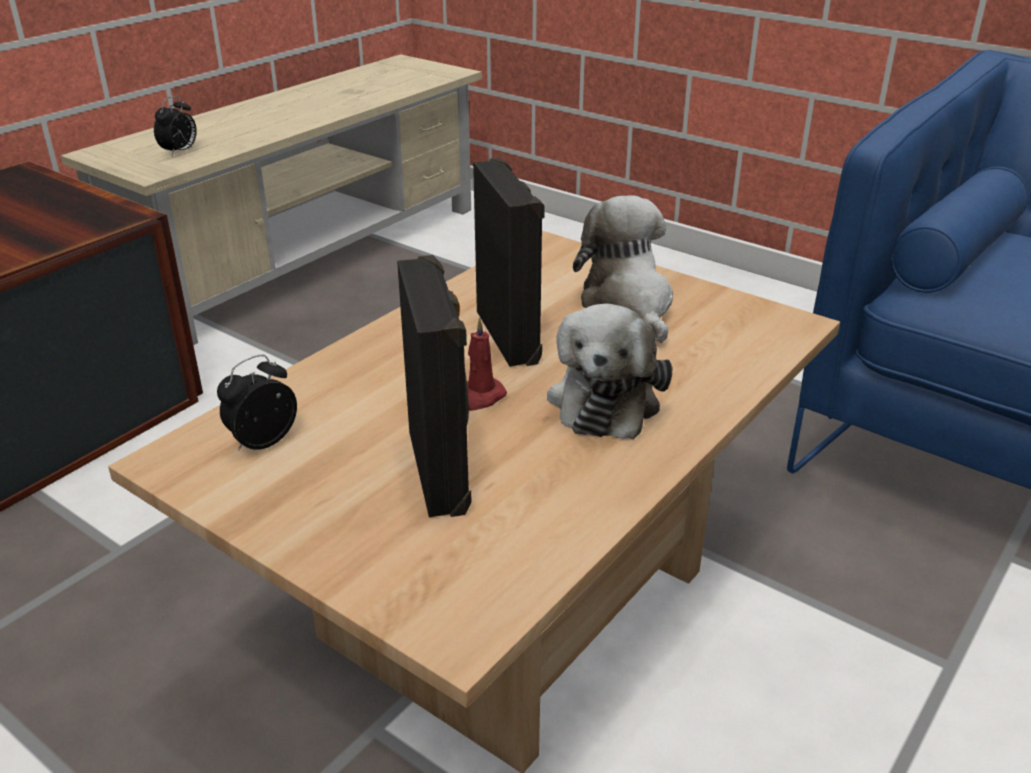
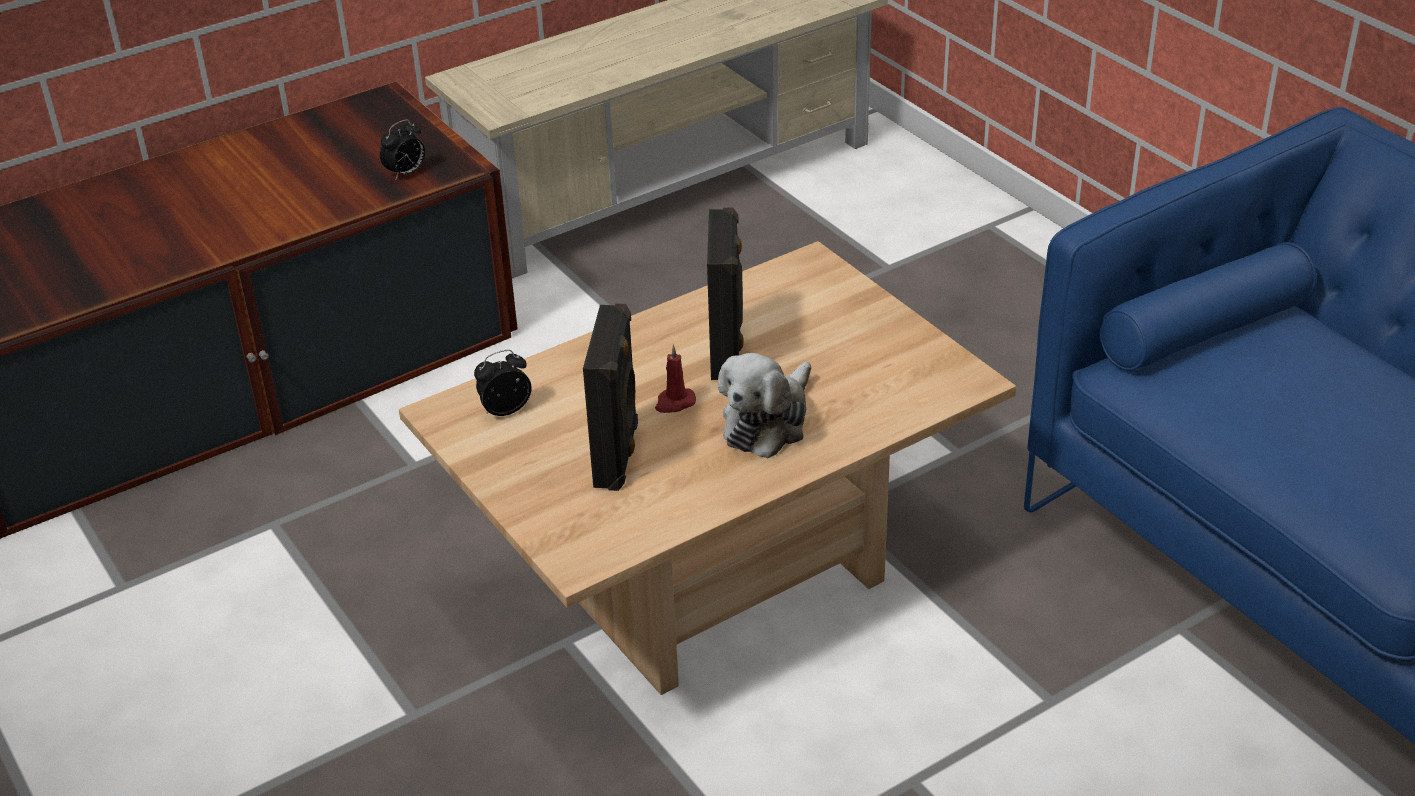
camera: 20 degrees right, 5 degrees up
(180, 152) = (532, 87): alarm clock -> alarm clock (406, 173)
(629, 306) = (843, 338): plush toy -> none

